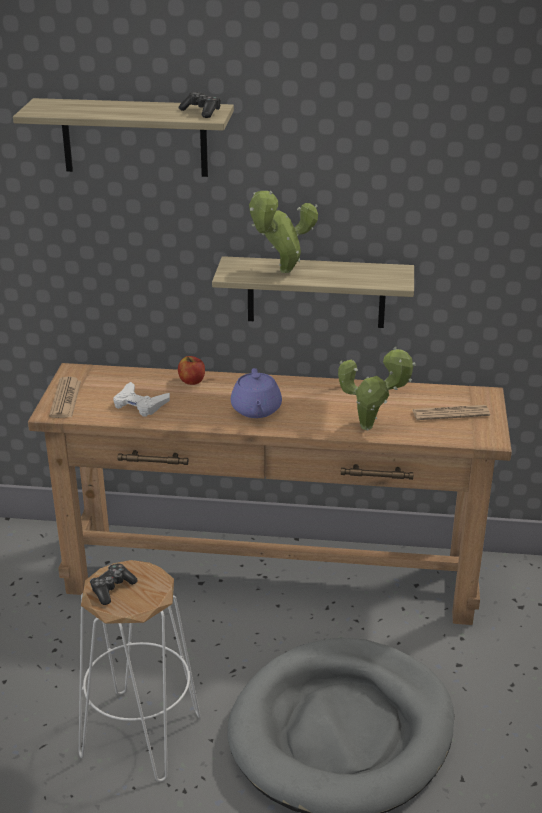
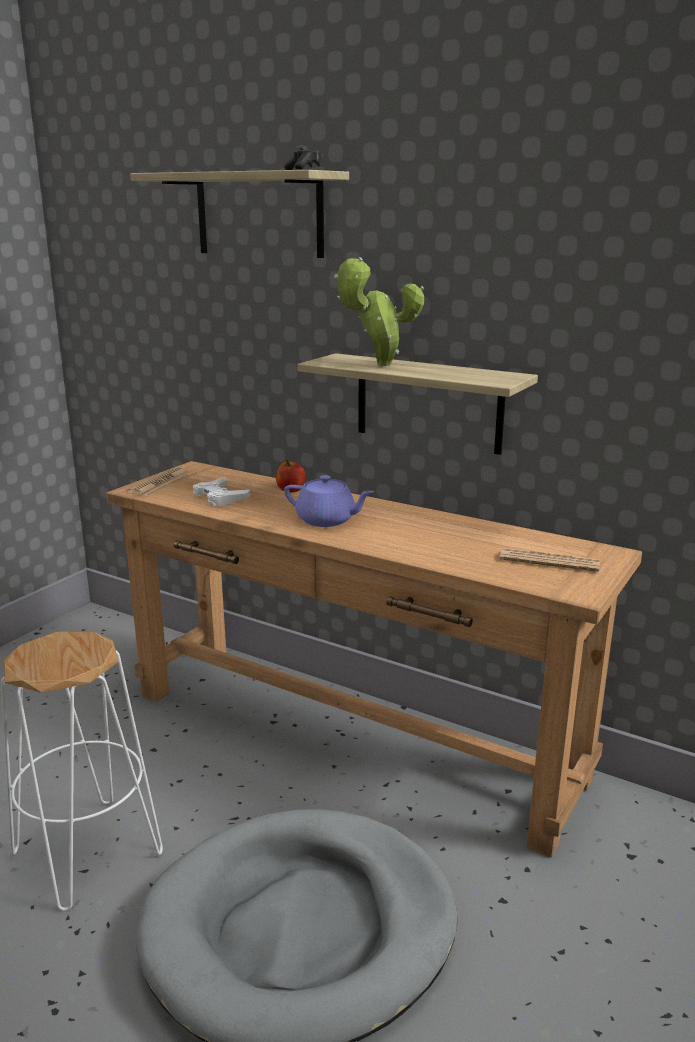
camera: 25 degrees right, 10 degrees down
(112, 589) = (43, 651): game controller -> none
(256, 410) = (327, 520): purple teapot -> purple teapot turned 90 degrees counterclockwise
(371, 427) = (438, 555): potted plant -> none

